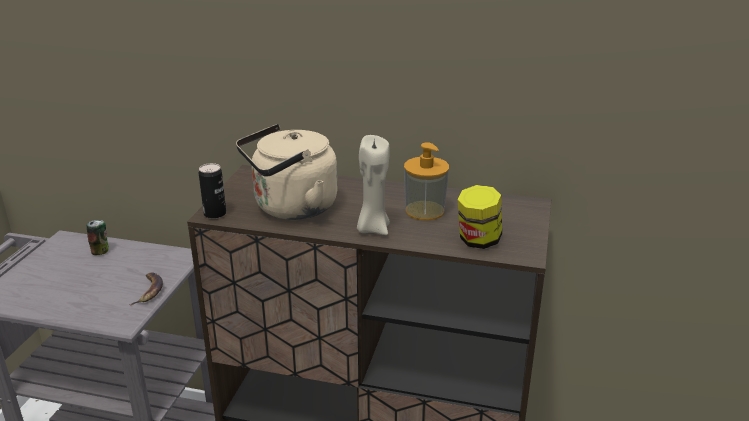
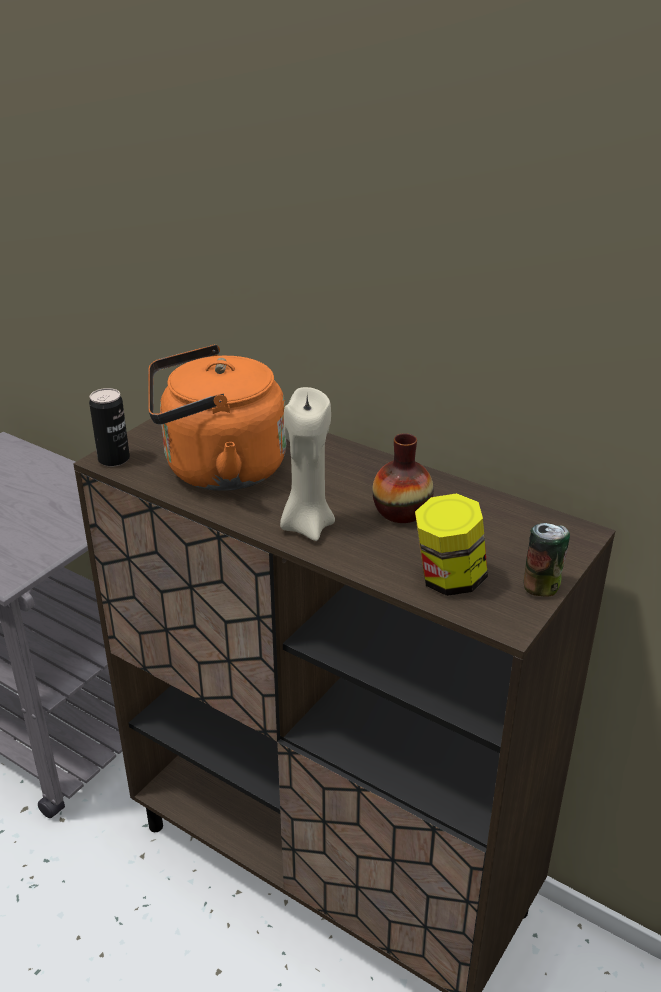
camera: 20 degrees right, 5 degrees up
(100, 251) = (32, 470): can -> can (541, 587)
(149, 291) = (58, 539): banana -> none
(291, 208) = (217, 470): beige kettle -> orange kettle
(424, 210) = (401, 511): soap dispenser -> vase

